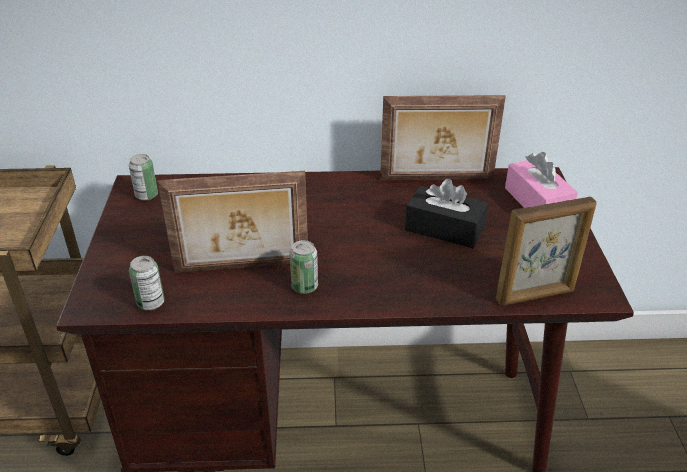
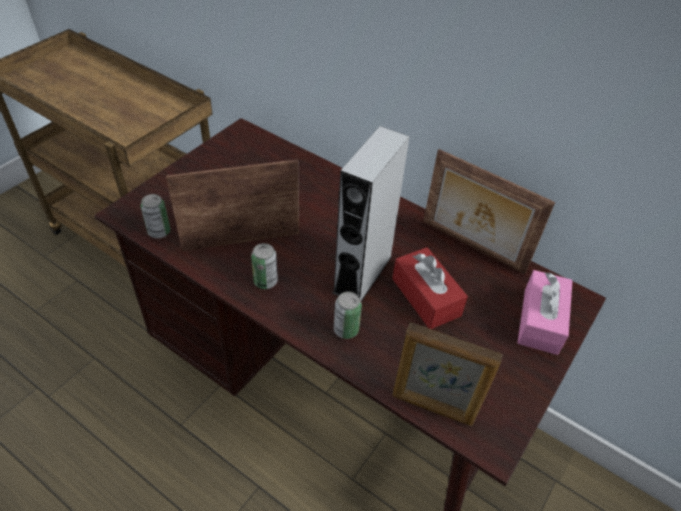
camera: 35 degrees right, 10 degrees up
(146, 195) = (242, 144): can -> can (346, 330)
(242, 268) = (241, 239): picture frame -> picture frame turned 135 degrees clockwise
(378, 239) = (362, 274): none -> grey speaker
(444, 229) = (426, 297): black tissue box -> red tissue box

